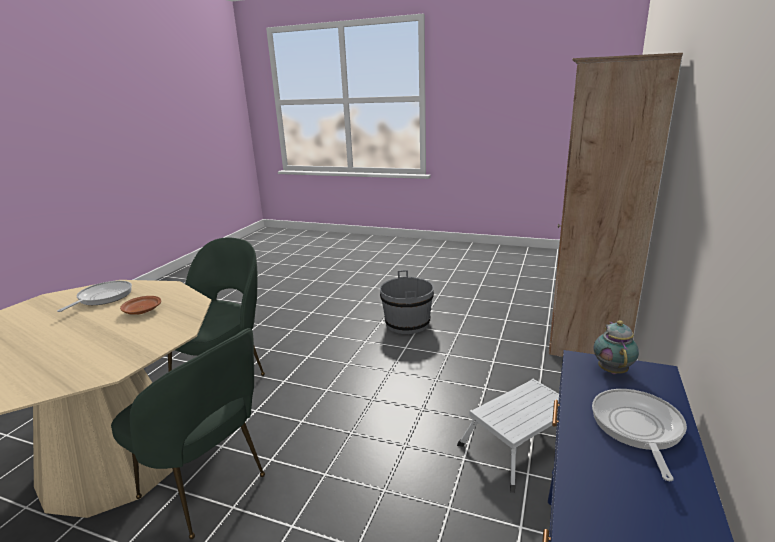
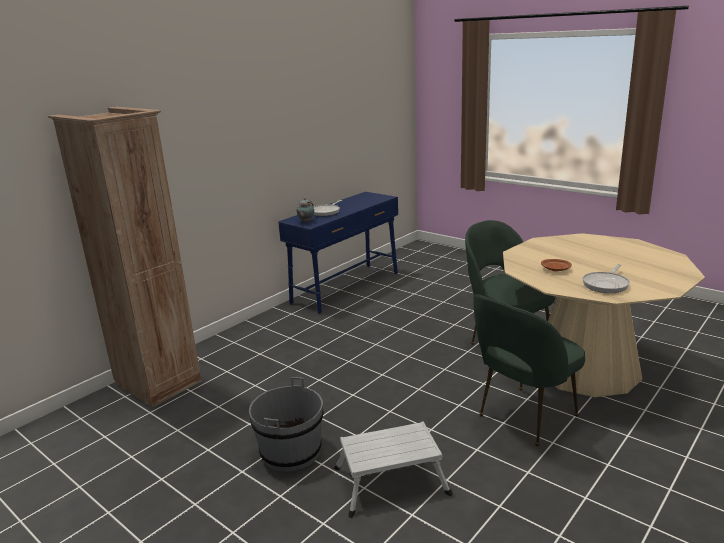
camera: 160 degrees left, 0 degrees up
(520, 444) = (305, 333): white step ladder -> white step ladder (391, 480)

